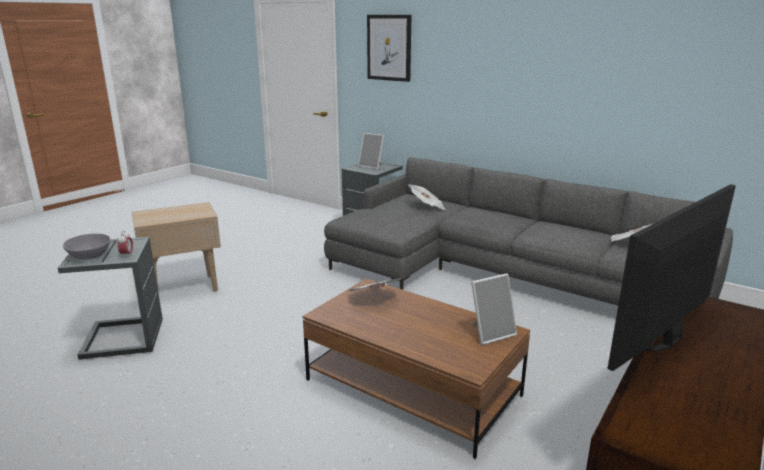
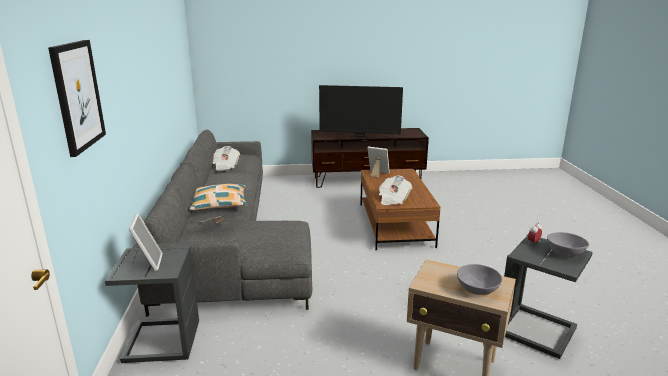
camera: 130 degrees left, 0 degrees up
(159, 213) = (478, 289): none -> grey bowl
(486, 216) = (219, 204): none -> pillow

